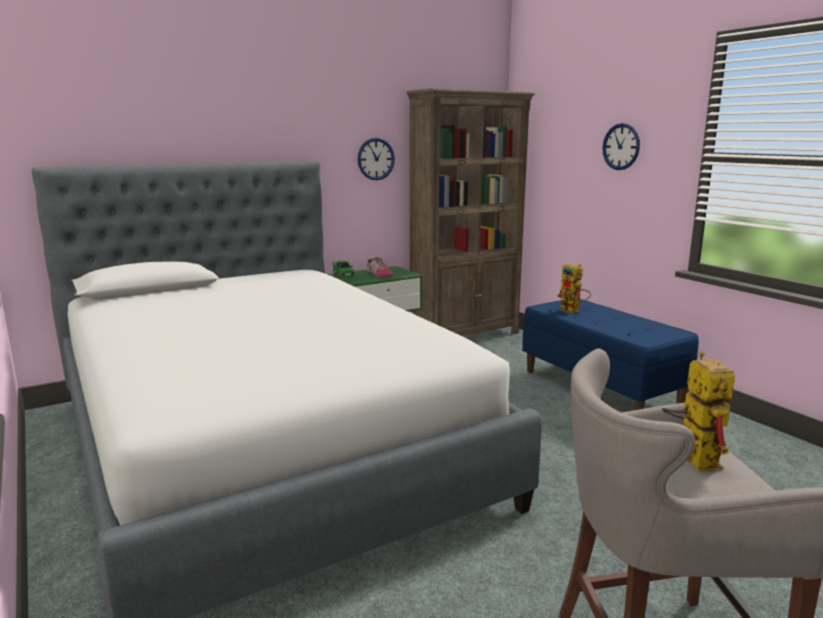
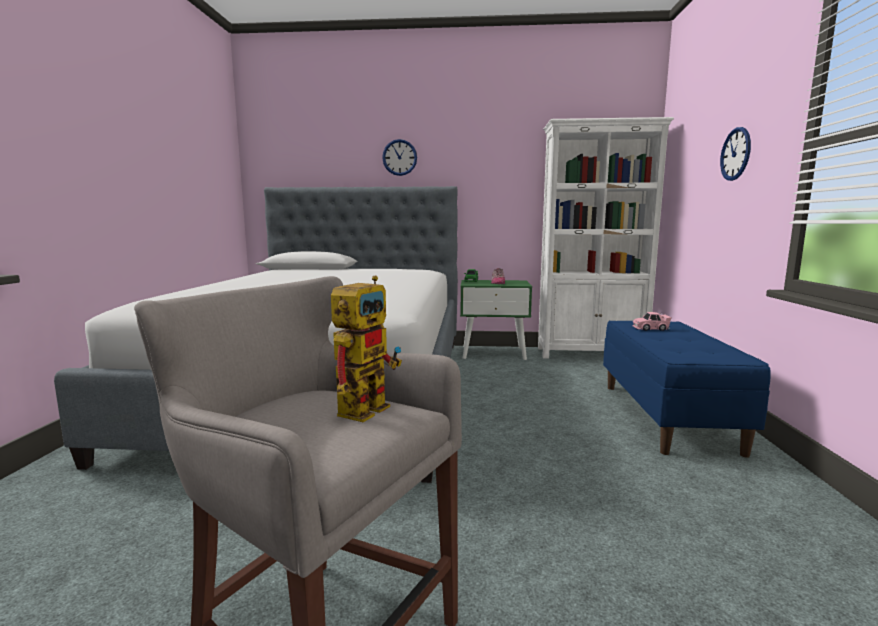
camera: 35 degrees right, 5 degrees down
(376, 159) = (513, 187): wall clock -> wall clock (399, 157)
(465, 336) = (591, 354): brown bookcase -> white bookcase
(573, 311) = (650, 328): toy robot -> pink toy car

